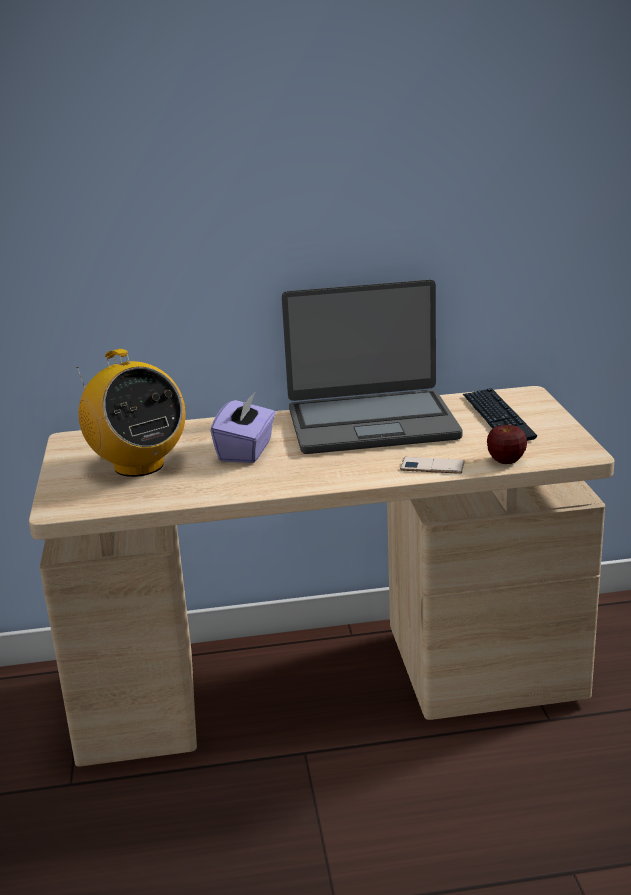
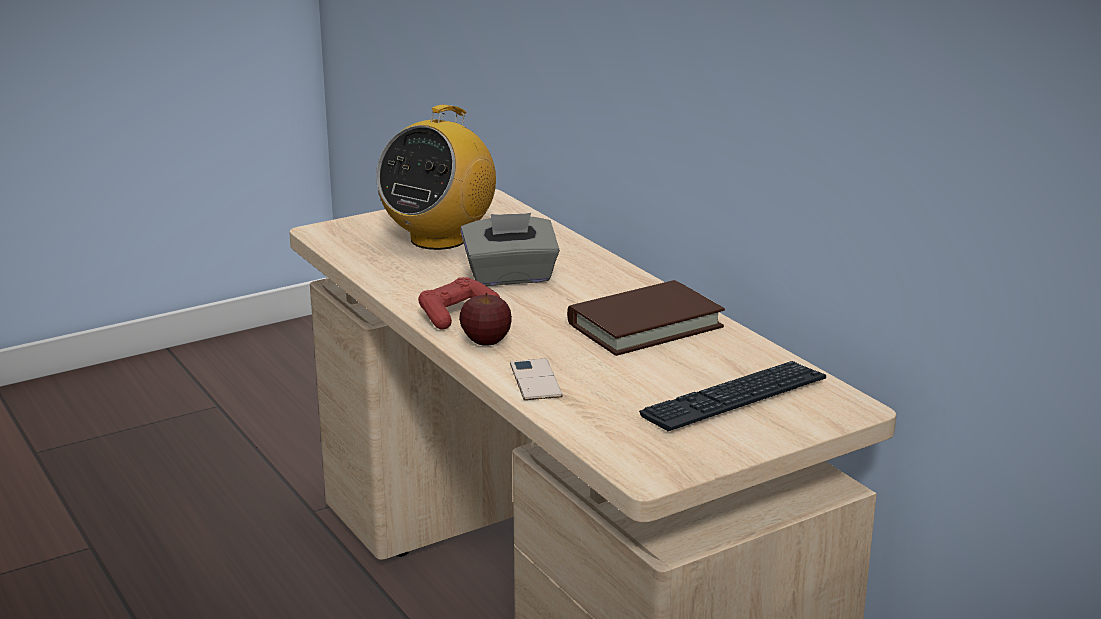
camera: 65 degrees right, 0 degrees up
(246, 451) = (510, 277): purple tissue box -> grey tissue box
(296, 477) = (456, 314): none -> red game controller
(371, 423) = (645, 325): laptop -> brown book
(506, 461) = (584, 423): apple -> apple (486, 341)

